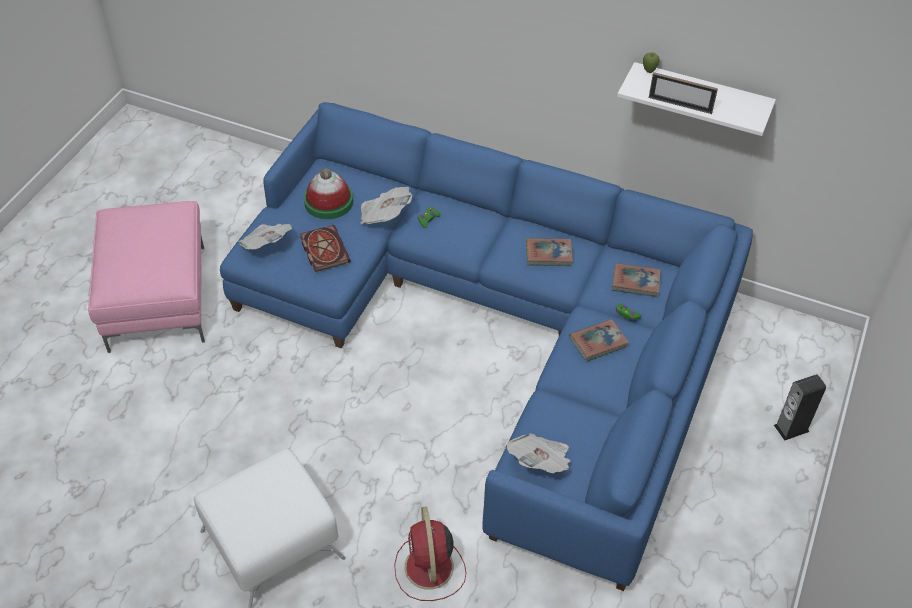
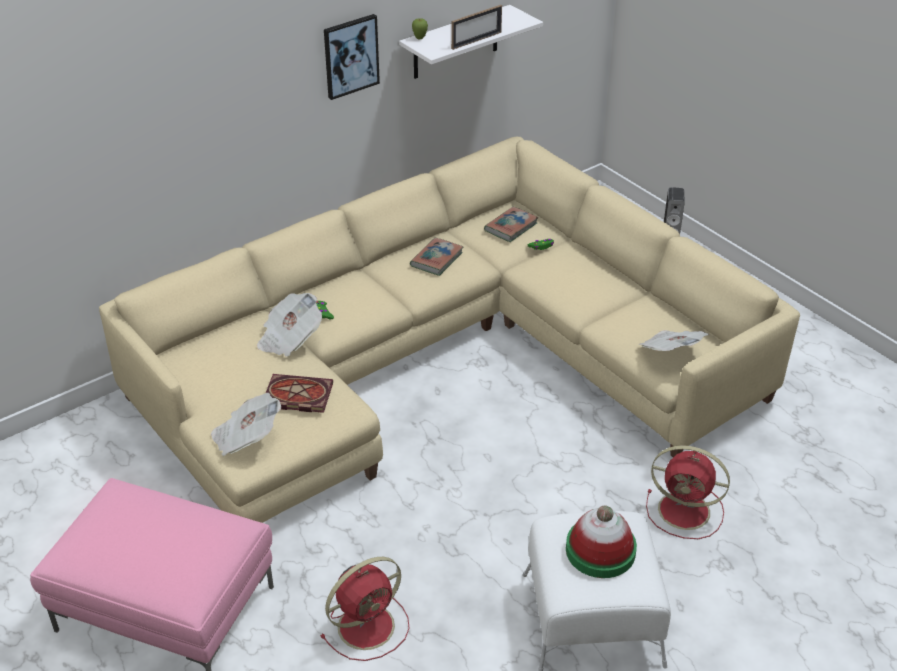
camera: 60 degrees left, 10 degrees down
(197, 409) = (368, 625): none -> red fan
(328, 202) = (231, 369): hat -> hat (600, 550)
(501, 328) = (441, 359): blue sofa -> beige sofa
(579, 47) = (350, 56): none -> picture
(598, 342) = (561, 272): book -> none

